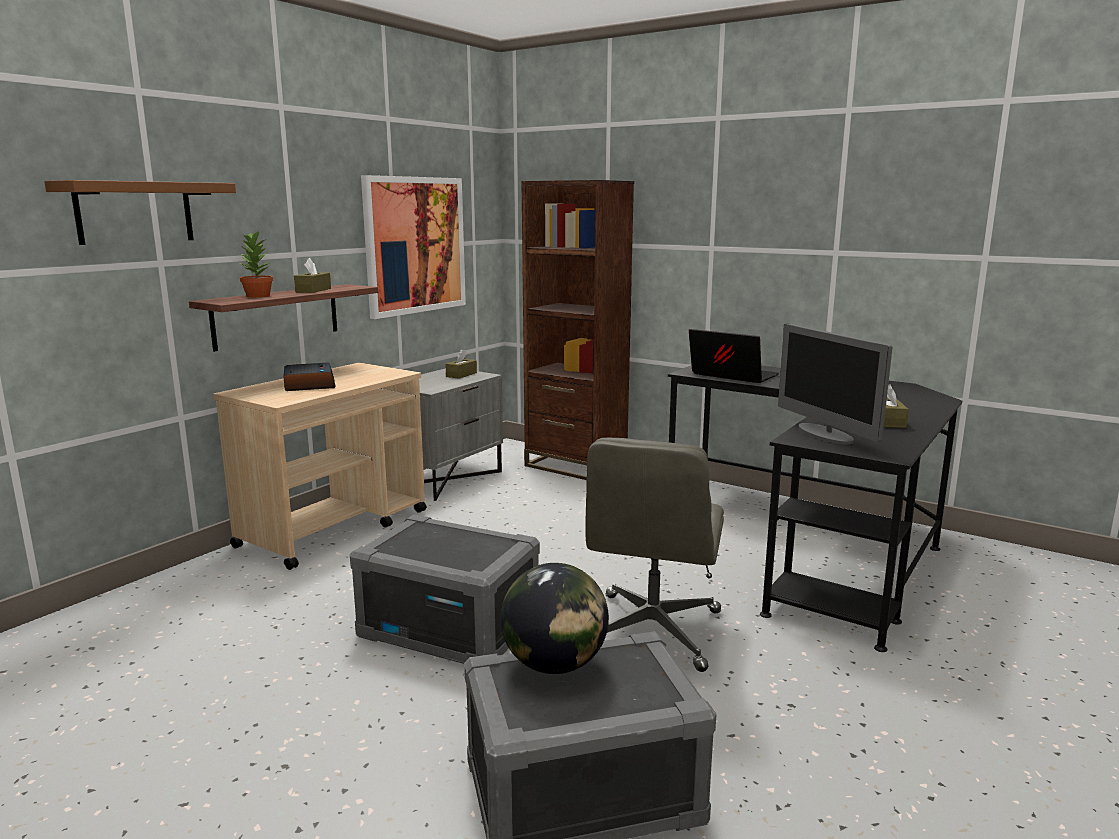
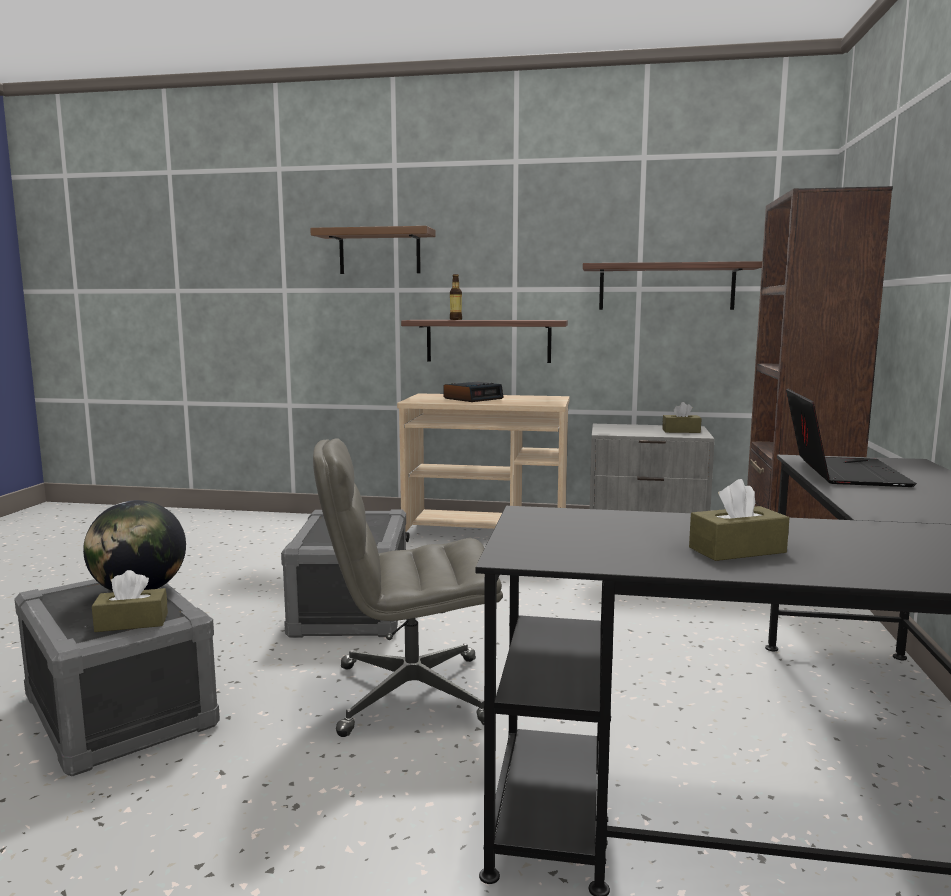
camera: 65 degrees right, 5 degrees down
(258, 296) = (455, 319): potted plant -> bottle
(313, 290) = (509, 319): brown tissue box -> brown tissue box (132, 622)
(415, 245) = (666, 287): picture -> shelf
(825, 435) = (581, 523): monitor -> none

